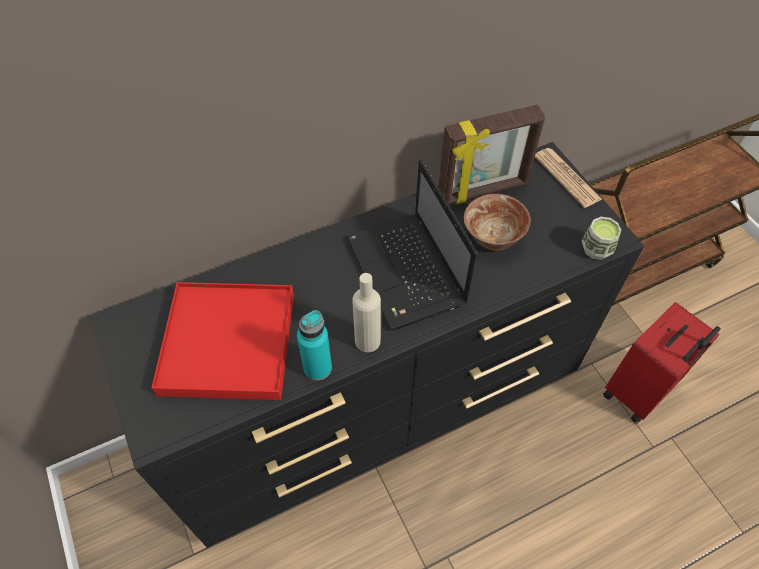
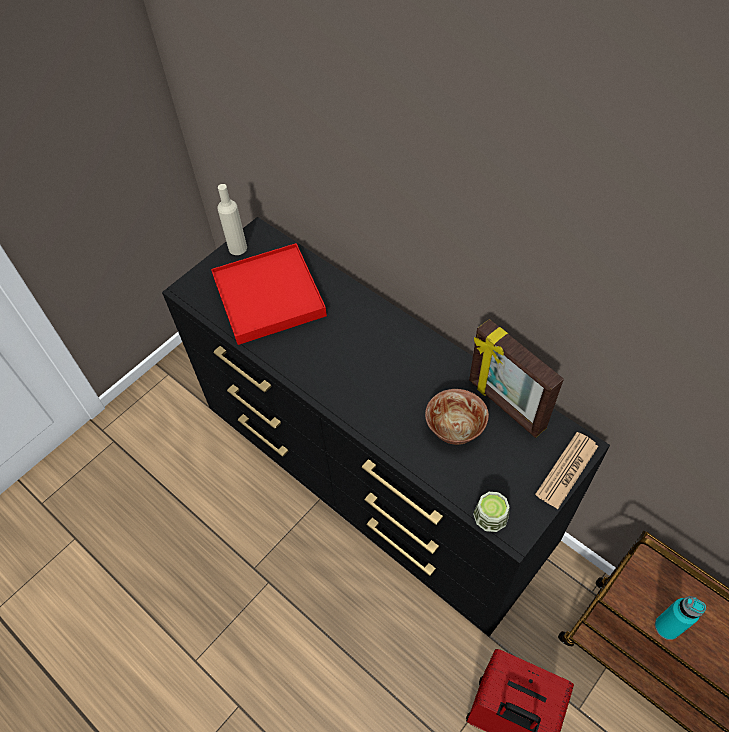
camera: 70 degrees right, 0 degrees up
(317, 368) = (272, 355): turquoise bottle -> turquoise bottle (667, 627)
(367, 341) = (308, 377): beige bottle -> beige bottle (237, 248)
(407, 273) = (384, 380): laptop -> none

